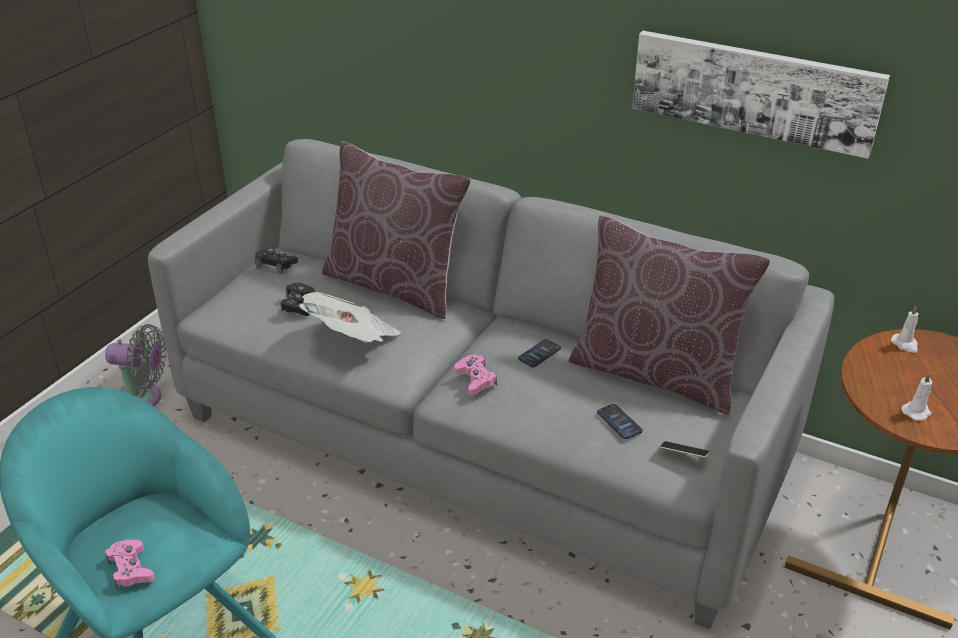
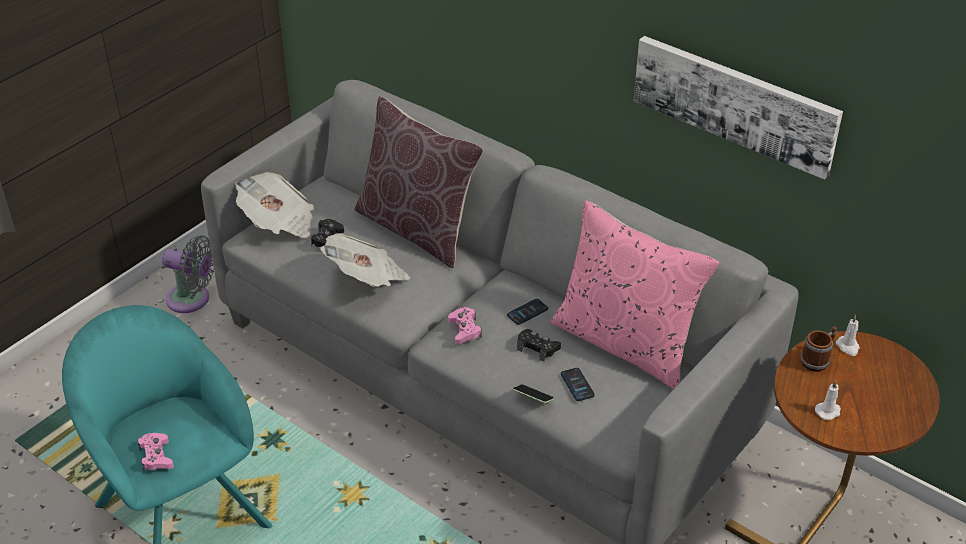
camera: 10 degrees right, 5 degrees up
(239, 293) = (278, 222): none -> newspaper
(276, 265) = (316, 196): black game controller -> black game controller (537, 348)
(655, 373) = (625, 343): brown pillow -> pink pillow
(683, 454) = (623, 421): phone -> phone (533, 397)
(880, 361) = (817, 360): none -> mug

